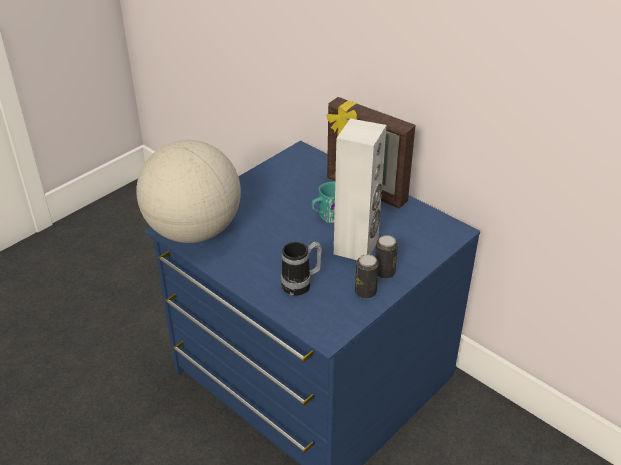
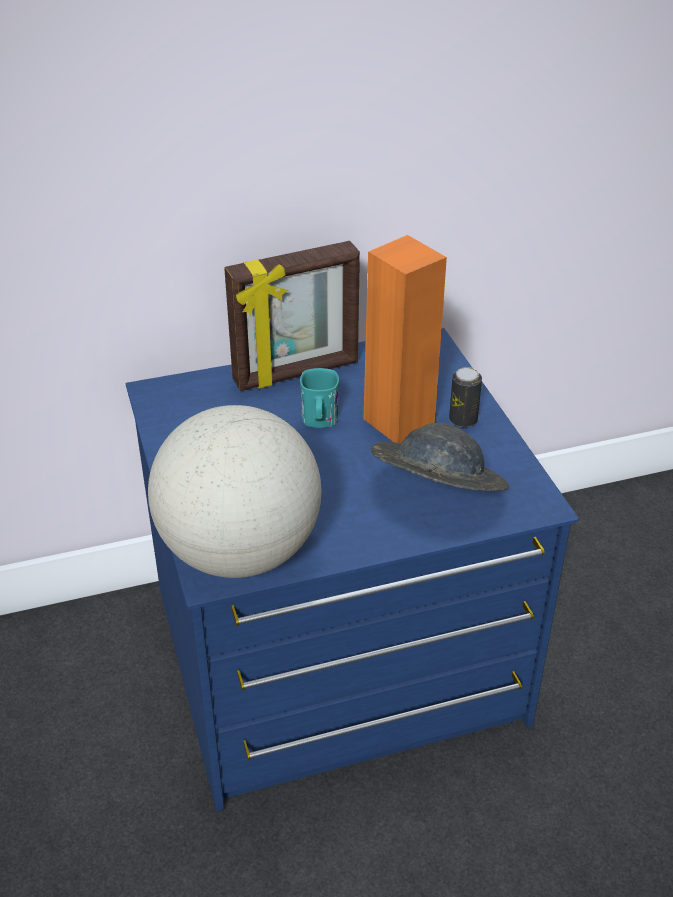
camera: 60 degrees left, 0 degrees up
(301, 285) = (435, 492): mug -> grey hat
(356, 247) = (399, 422): white speaker -> orange speaker
(365, 292) = (487, 447): can -> none

